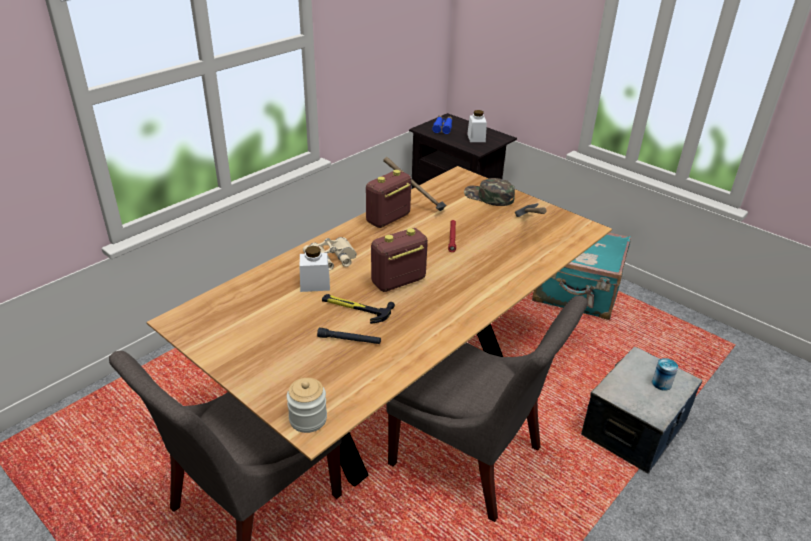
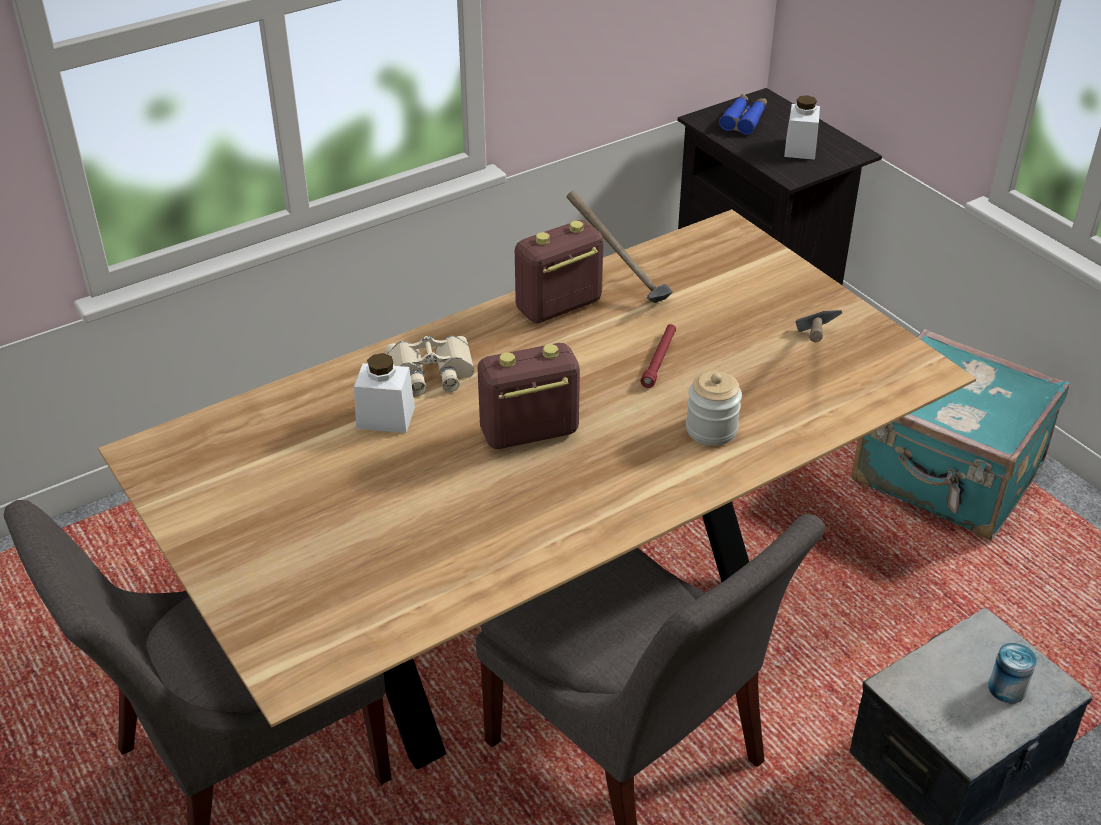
camera: 15 degrees right, 5 degrees up
(308, 419) = (289, 657): jar -> jar (711, 429)
(349, 340) = (405, 530): black flashlight -> none
(355, 308) = (437, 473): hammer -> none
(488, 197) = (763, 282): green cap -> none

